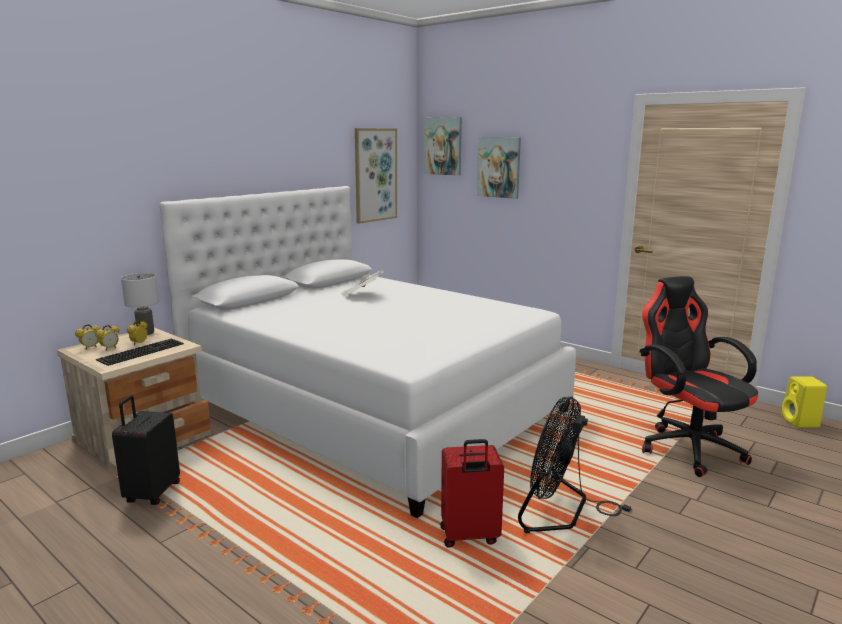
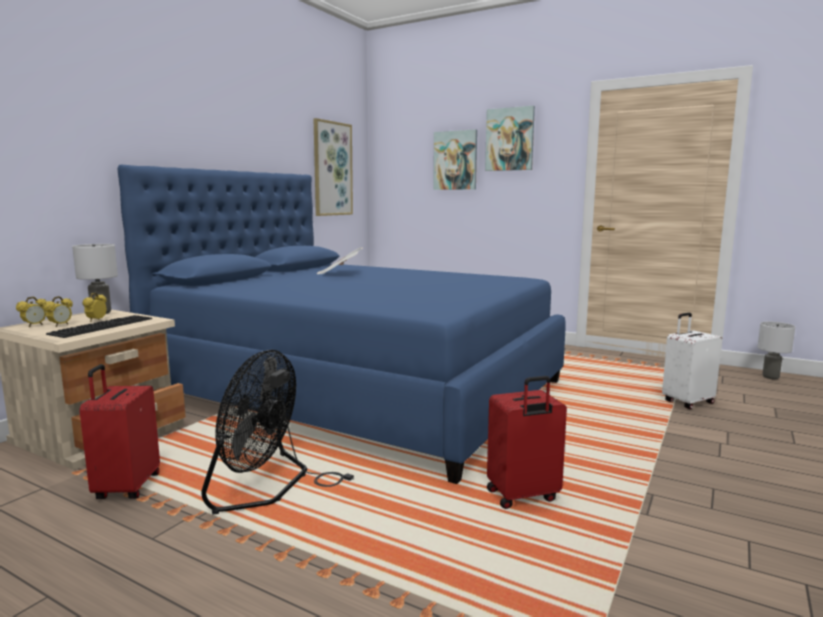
camera: 10 degrees left, 5 degrees down
(152, 493) = (126, 487): black suitcase -> red suitcase
(373, 406) = (359, 389): white bed -> blue bed
(443, 146) = (396, 144): picture -> picture (510, 139)
(564, 507) = (605, 461): black fan -> black fan (277, 483)
(686, 447) = (687, 402): black office chair -> white suitcase
(801, 422) = (771, 377): yellow speaker -> white table lamp

